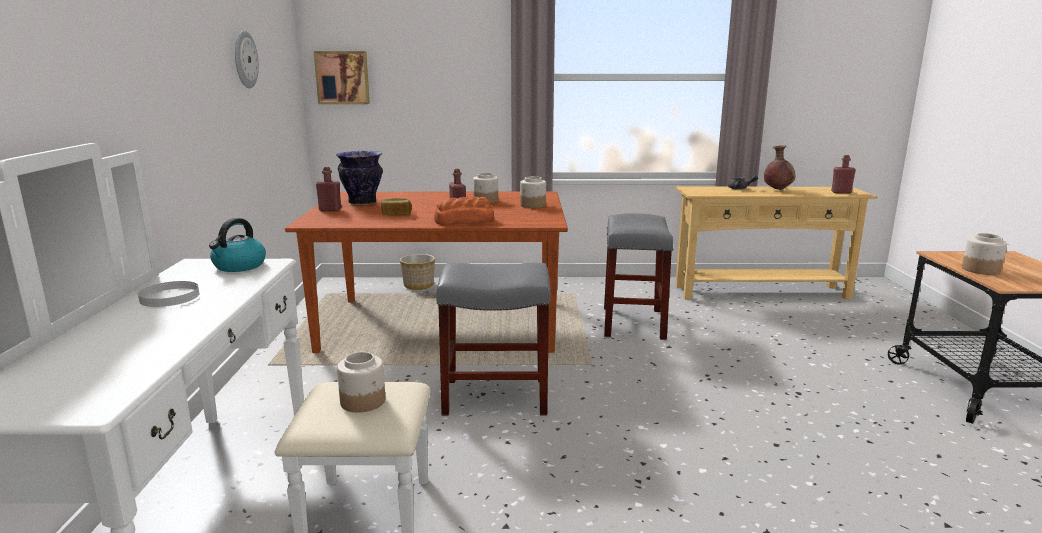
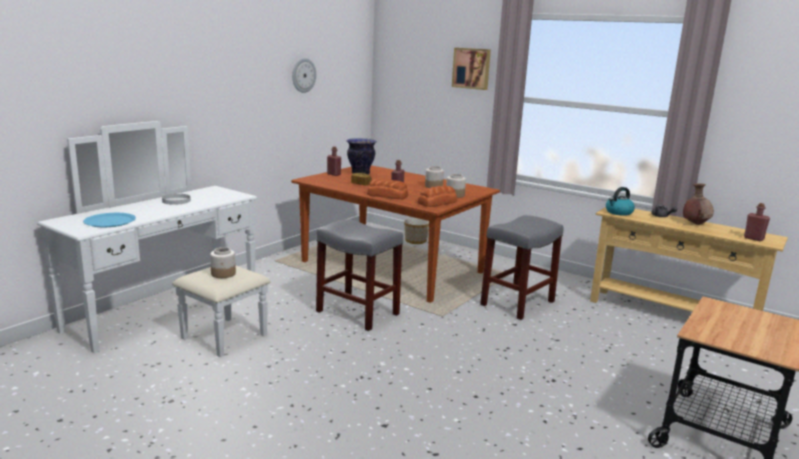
camera: 35 degrees right, 0 degrees up
(109, 369) = (110, 221): none -> blue plate
(239, 266) = (227, 194): kettle -> kettle (618, 212)
(342, 77) = (393, 86): picture -> picture (471, 68)
(538, 216) = (437, 203): none -> bread
(980, 270) = (713, 321): jar -> none

